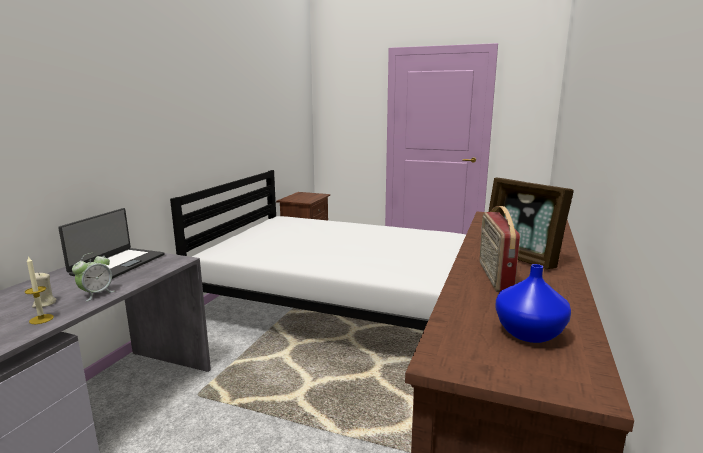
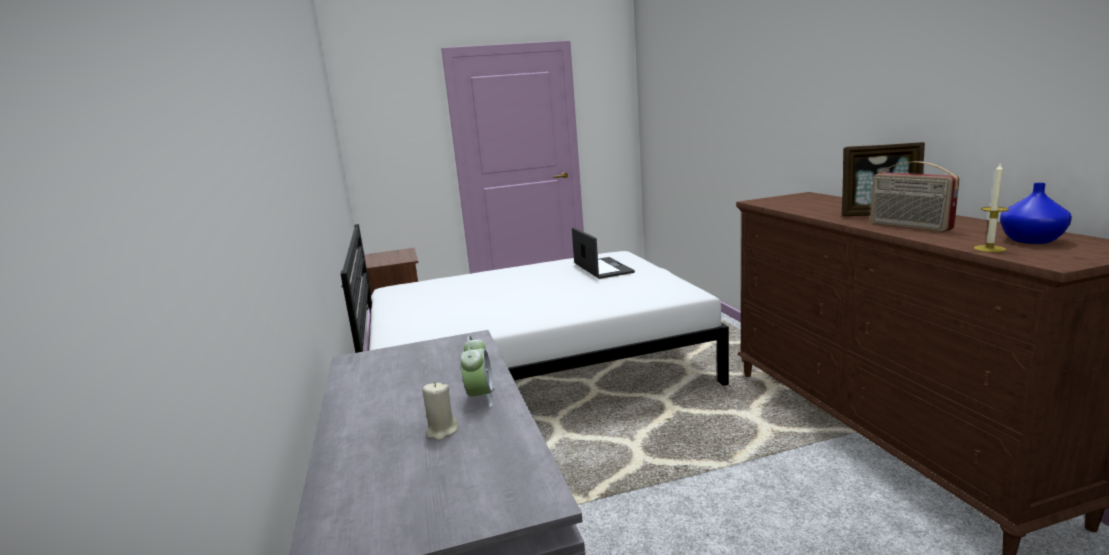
camera: 35 degrees left, 0 degrees up
(41, 319) = (495, 441): candle -> candle (989, 249)
(117, 264) = (401, 369): laptop -> laptop (602, 269)

